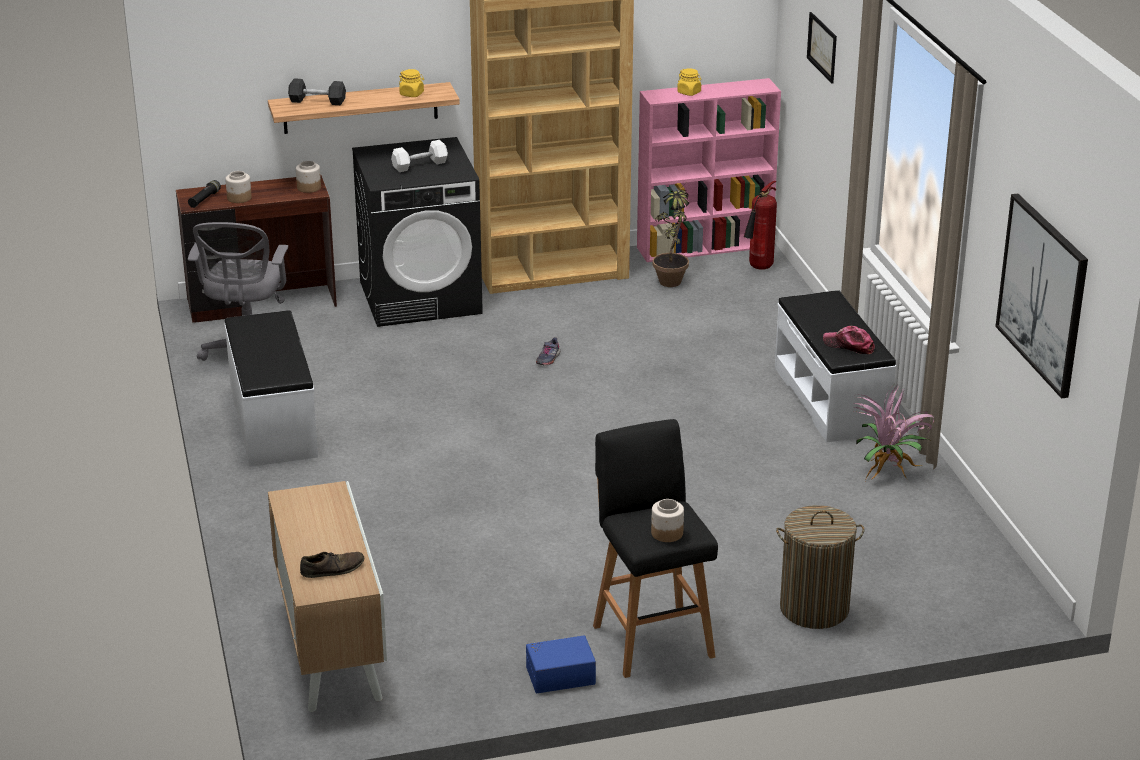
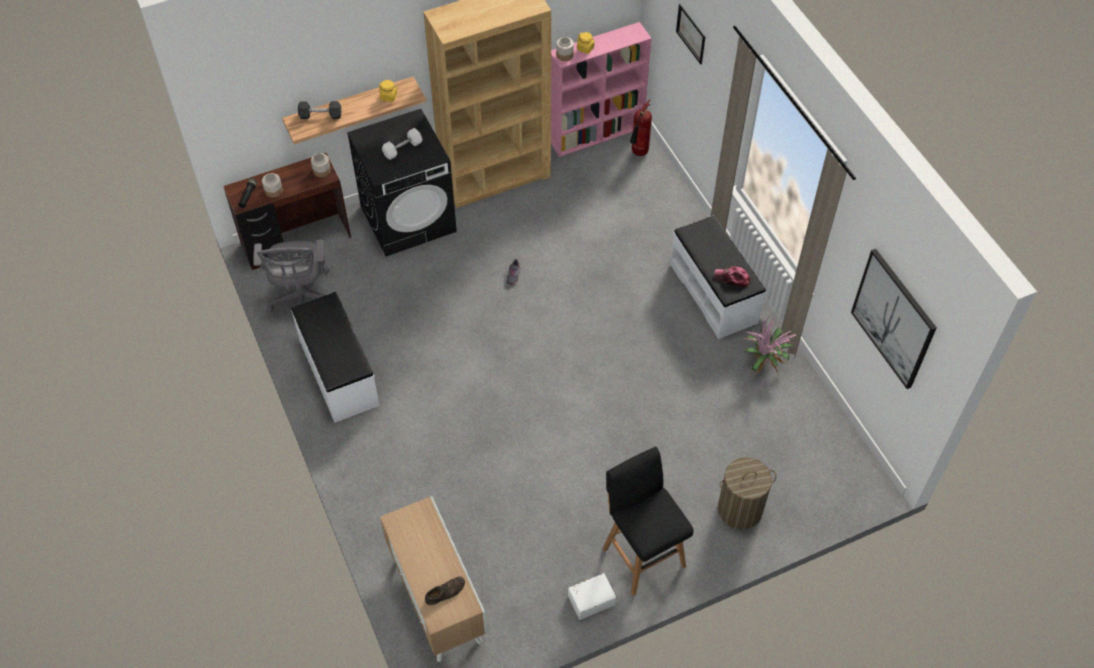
camera: 10 degrees left, 25 degrees up
(560, 674) = (591, 599): blue storage box -> white storage box
(666, 533) = (660, 528): jar -> jar (564, 55)
(672, 278) = (581, 173): potted plant -> none

